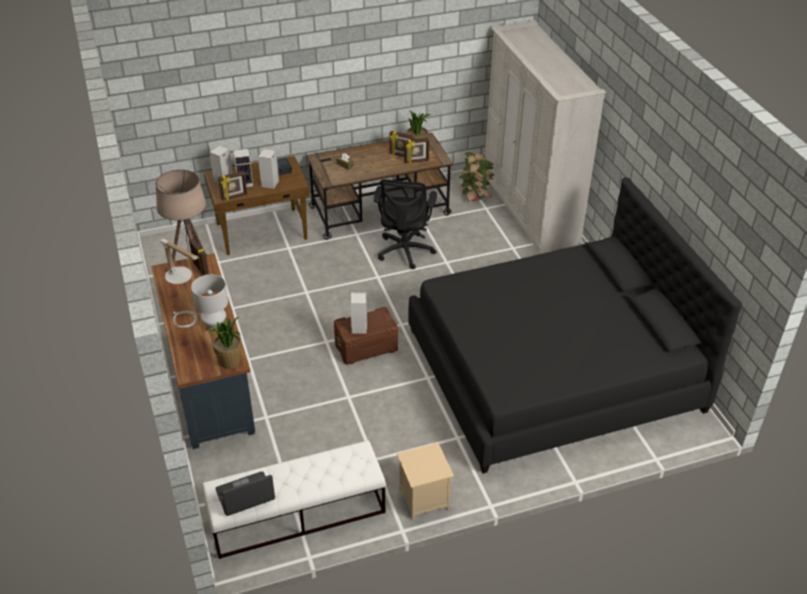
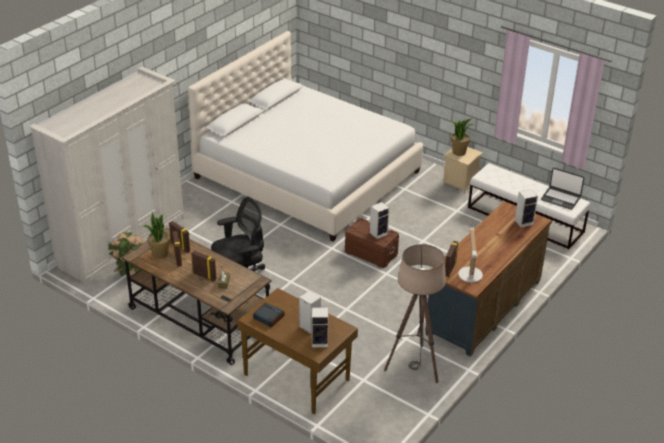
camera: 125 degrees left, 5 degrees down
(203, 321) = (494, 239): white table lamp -> none
(230, 362) = (509, 210): potted plant -> potted plant (459, 152)
(234, 197) = (335, 322): picture frame -> picture frame (204, 276)
(270, 184) = (296, 311): speaker -> speaker (524, 222)
(553, 369) = (307, 174): black bed -> white bed

